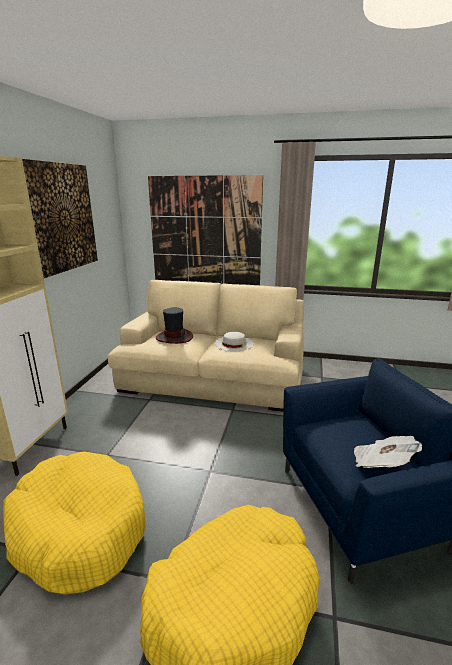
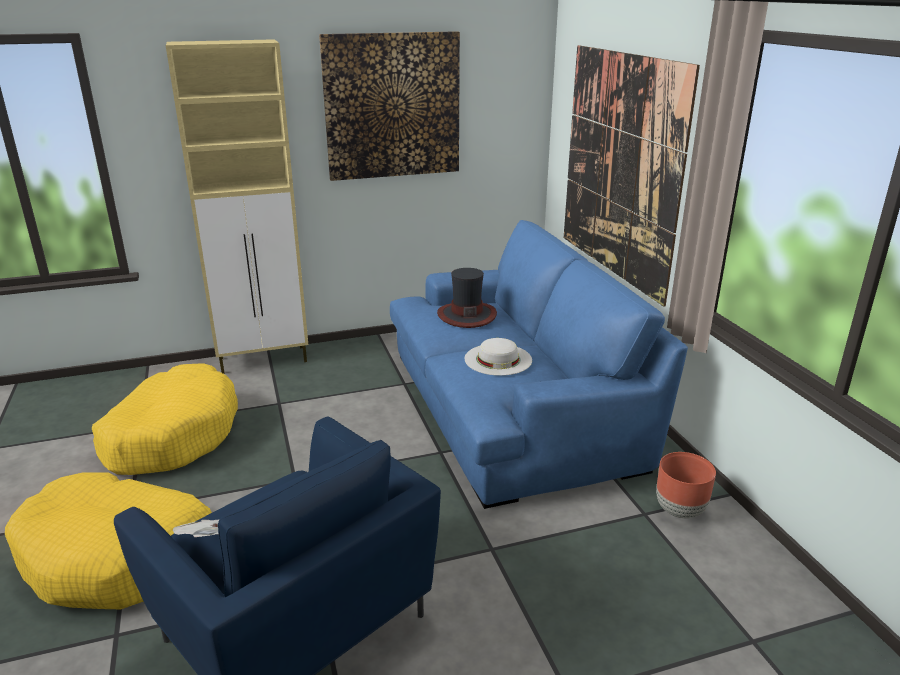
camera: 60 degrees right, 5 degrees up
(213, 377) = (512, 406): beige sofa -> blue sofa
(324, 370) = (680, 510): none -> brown planter

